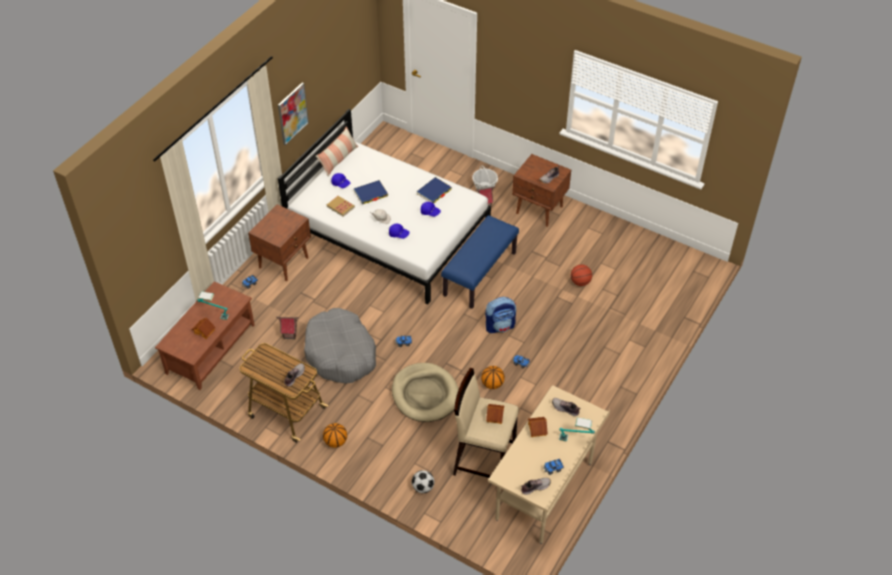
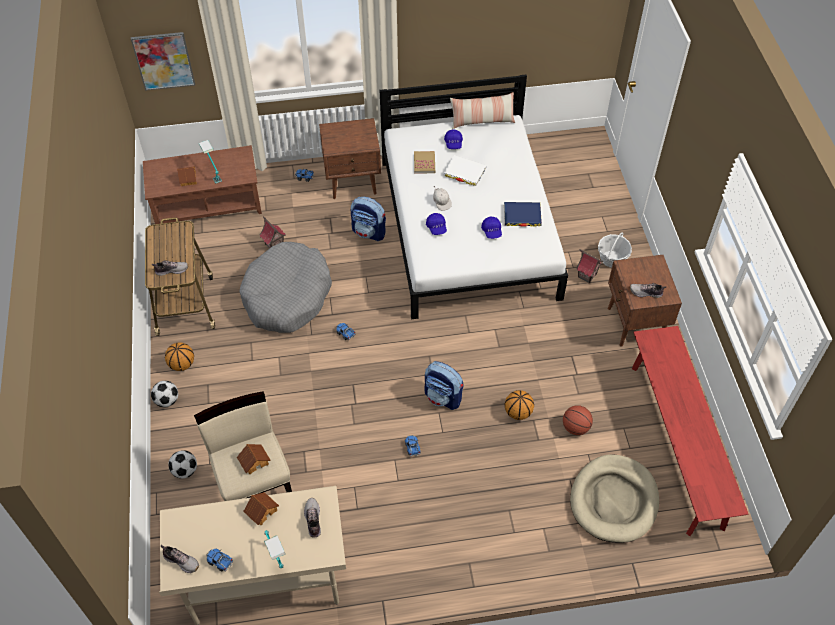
camera: 50 degrees right, 5 degrees up
(292, 113) = (441, 34): picture -> picture (163, 61)
(336, 281) = (369, 232): none -> backpack
(357, 466) = (167, 400): none -> football
(370, 194) = (464, 172): blue book -> white book
(425, 394) = (298, 394): beige dog bed -> beige dog bed (614, 500)
(479, 273) = (494, 333): blue bench -> none
(492, 384) = (363, 442): basketball -> basketball (518, 412)
(632, 249) = (676, 444): none -> red bench

